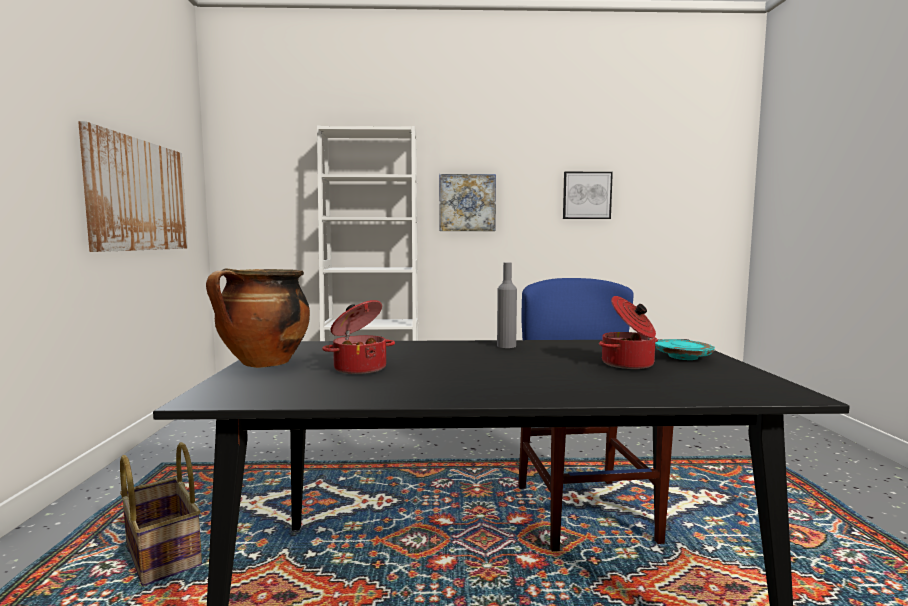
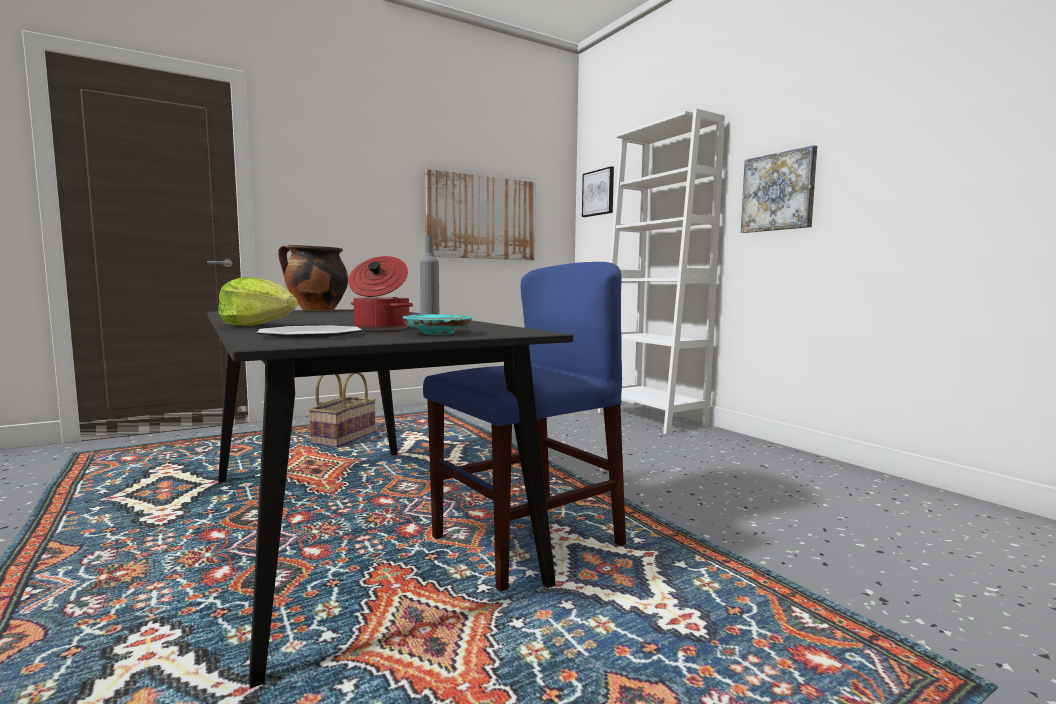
camera: 60 degrees right, 0 degrees up
(359, 368) = (314, 314): cooking pot -> none
(570, 392) = (259, 325): none -> lettuce
(586, 195) = (973, 149): picture -> picture (598, 193)
(702, 383) = (311, 335): none -> plate

